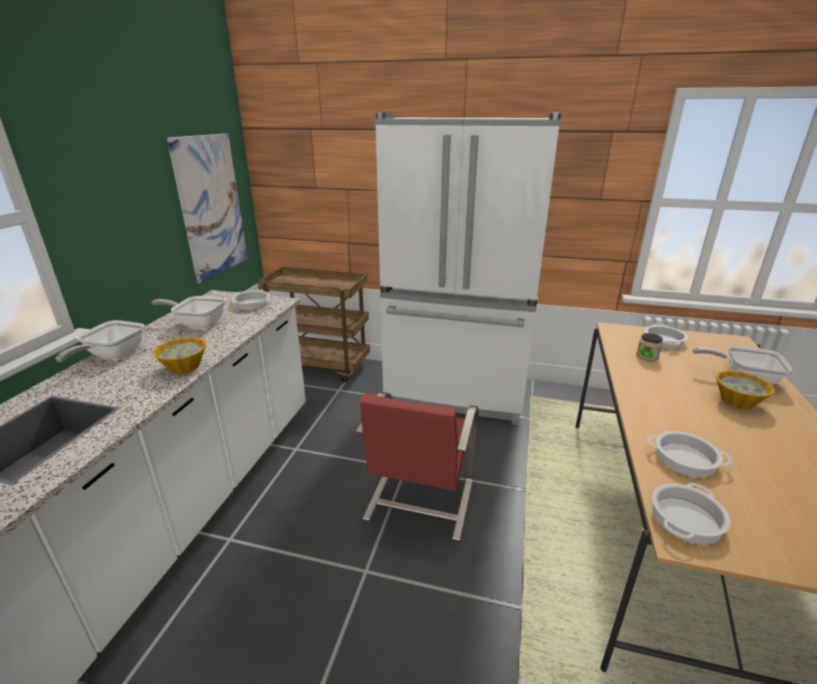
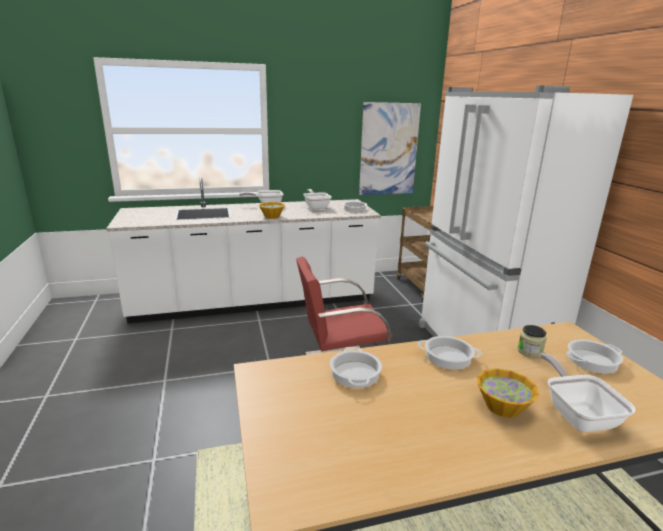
camera: 60 degrees right, 5 degrees down
(685, 518) = (279, 373): cooking pot -> cooking pot (448, 356)

